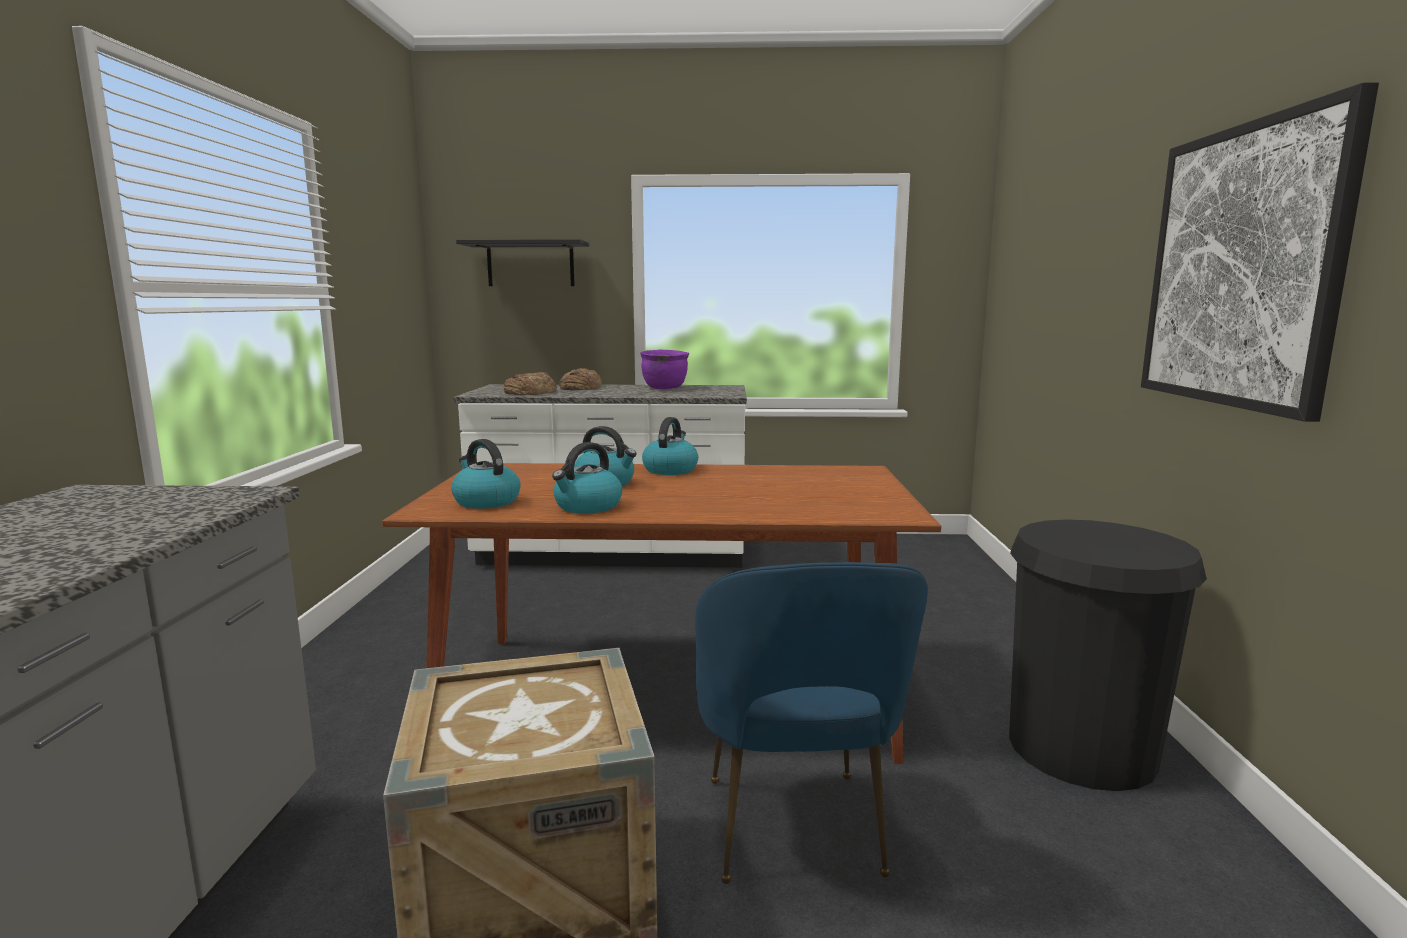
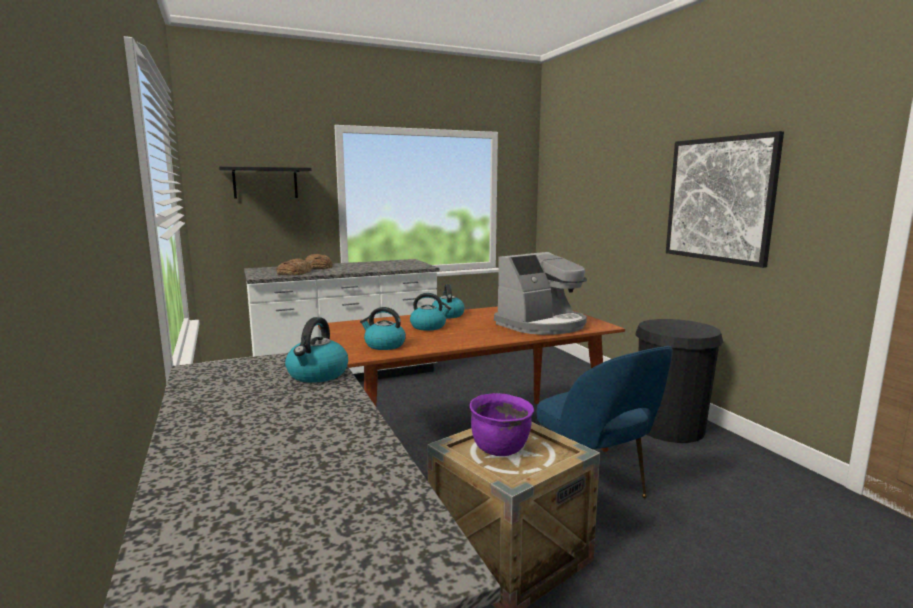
camera: 25 degrees left, 0 degrees up
(587, 507) = (448, 340): kettle -> kettle (317, 374)
(665, 388) = (375, 264): purple cooking pot -> purple cooking pot (500, 449)
(792, 501) = (542, 325): none -> coffee machine

